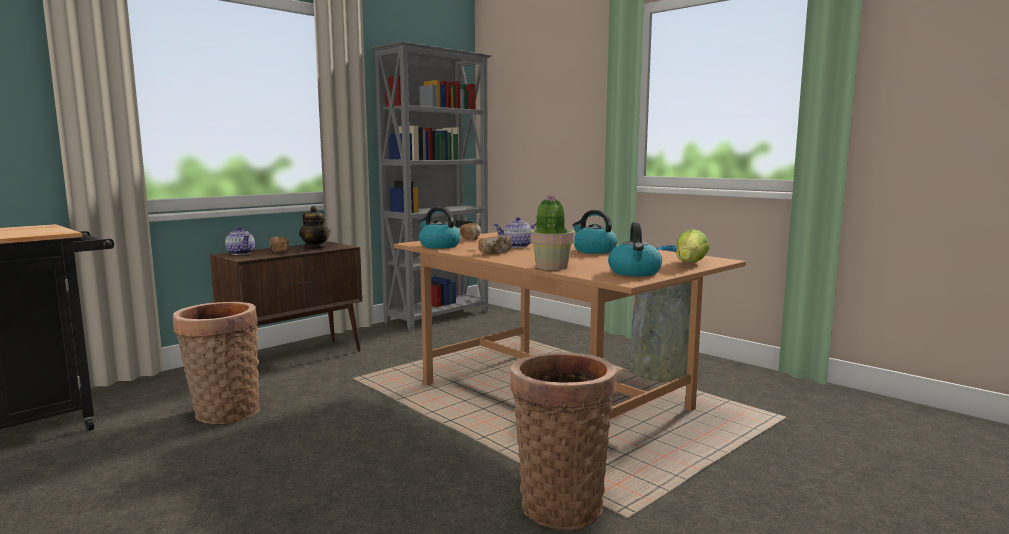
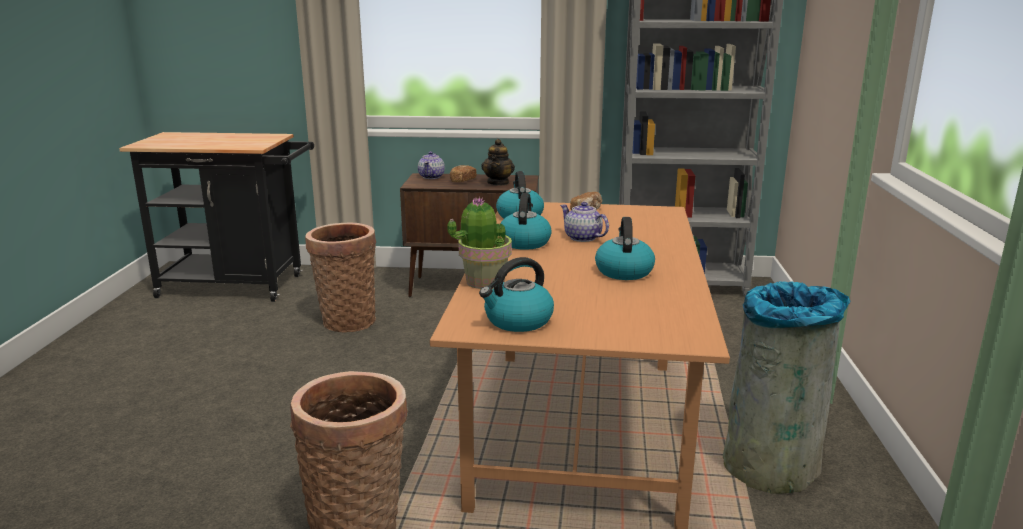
camera: 50 degrees right, 10 degrees up
(496, 253) = (524, 242): bread -> kettle
(689, 264) = (627, 333): lettuce -> none

